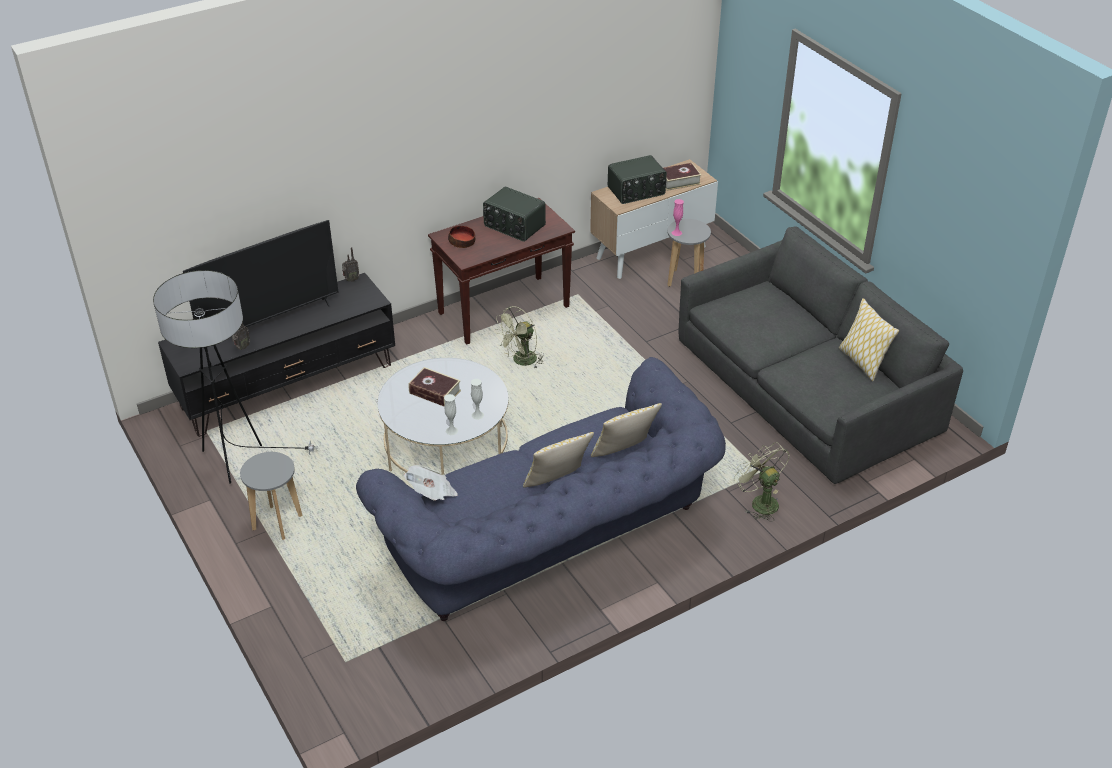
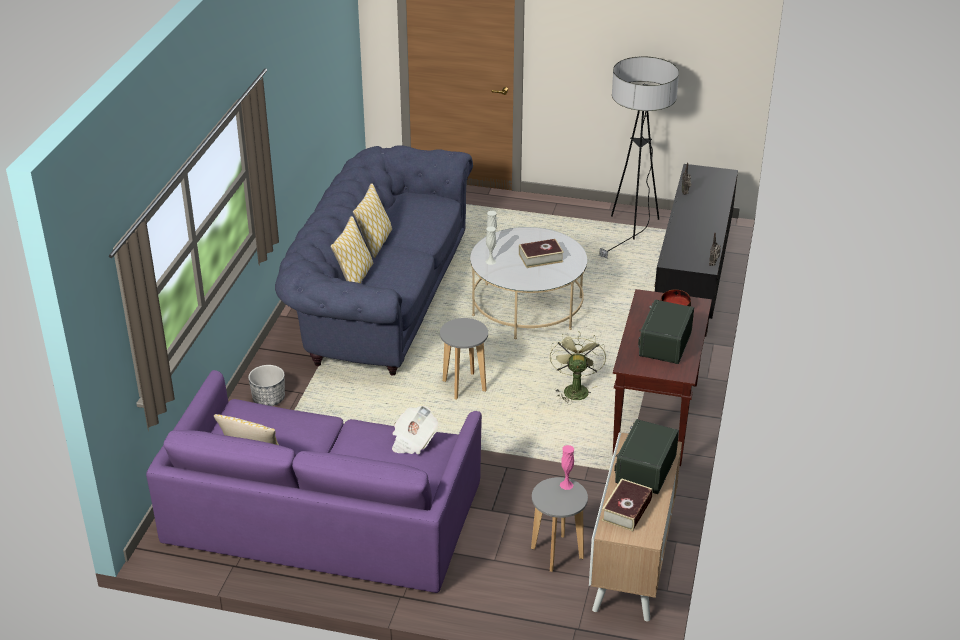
camera: 135 degrees right, 5 degrees down
(270, 323) = (700, 213): television -> none
(277, 522) = (553, 221): grey stool -> grey stool (464, 386)
(432, 493) = (438, 199): newspaper -> newspaper (413, 441)
(514, 226) = (664, 344): radio -> radio turned 60 degrees counterclockwise
(760, 502) = (268, 398): green fan -> planter
(807, 386) = (322, 513): grey sofa -> purple sofa

